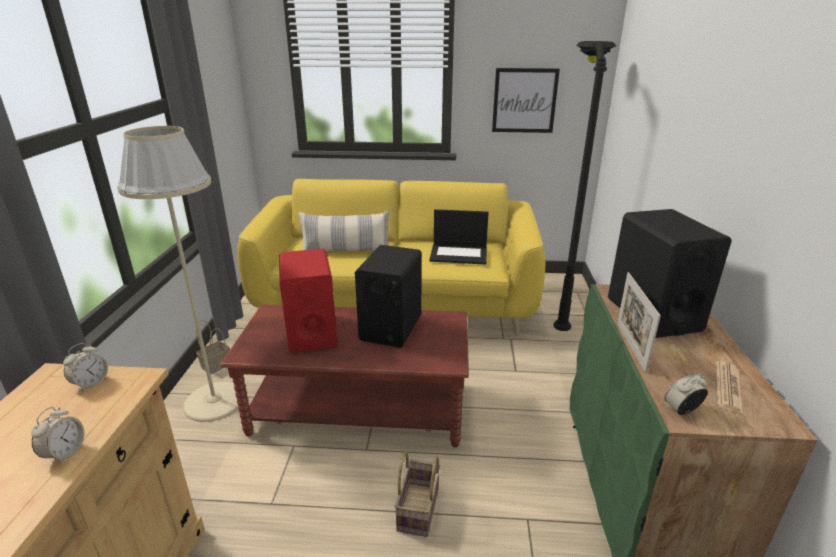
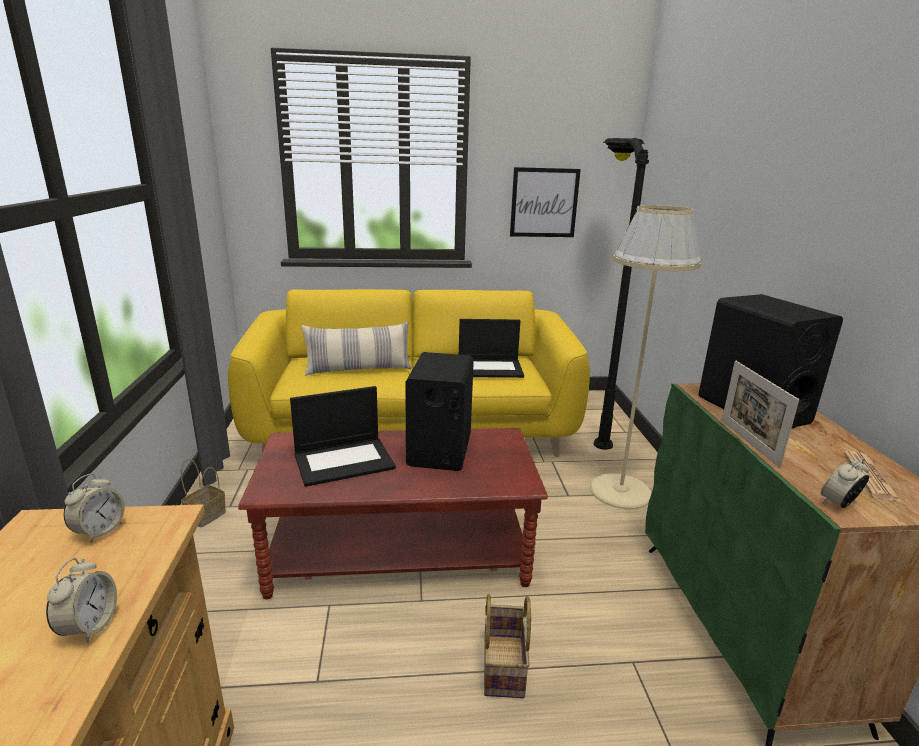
camera: 10 degrees left, 5 degrees down
(215, 401) = (213, 560): beige floor lamp -> beige floor lamp (621, 491)
(311, 332) = (345, 460): red speaker -> laptop

